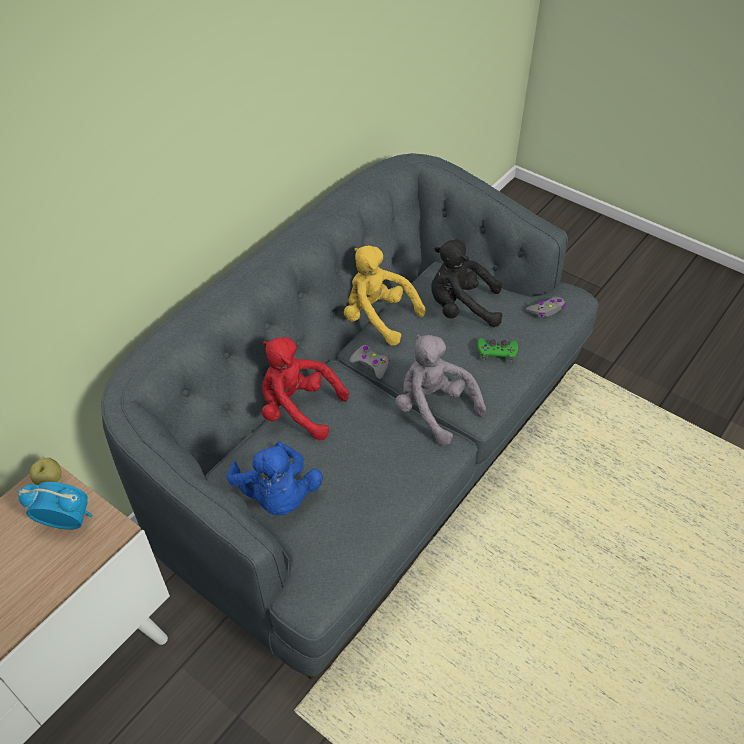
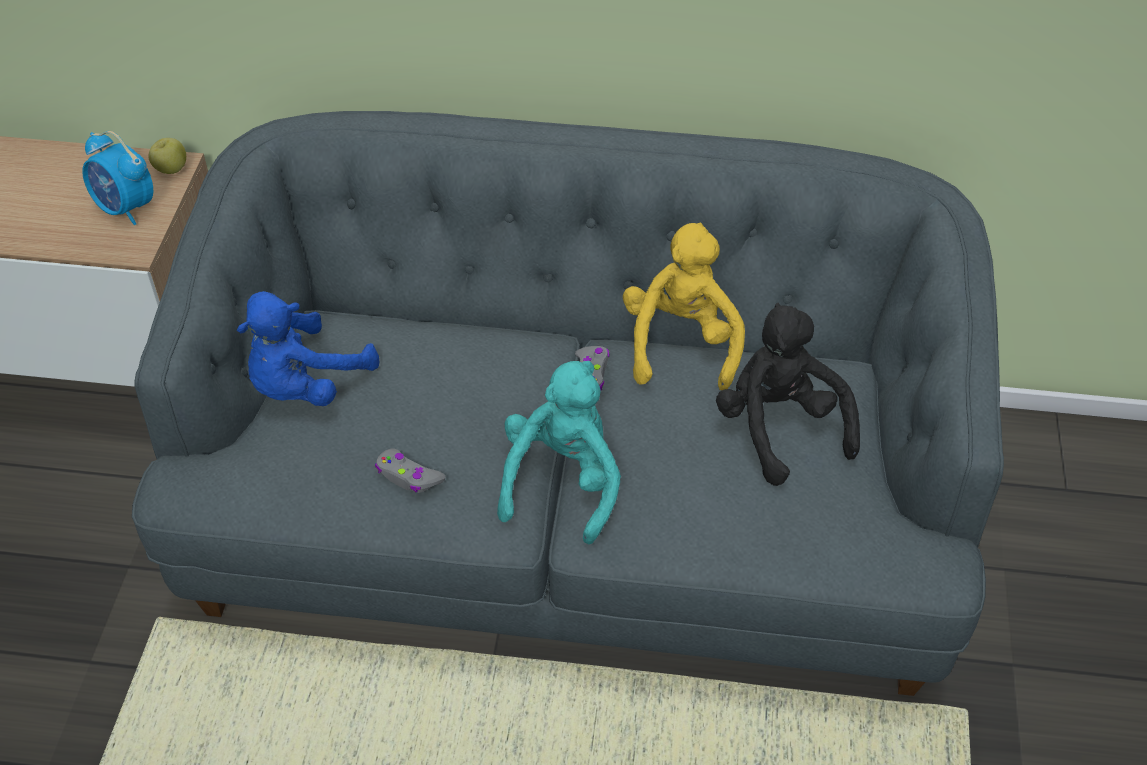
camera: 60 degrees right, 0 degrees up
(66, 521) = (126, 208): alarm clock -> alarm clock turned 150 degrees clockwise
(298, 409) = (454, 338): red plush toy -> none
(433, 409) = (562, 482): grey plush toy -> turquoise plush toy
(497, 352) = (717, 506): green game controller -> none
(546, 310) = (868, 537): grey game controller -> grey game controller (408, 477)

